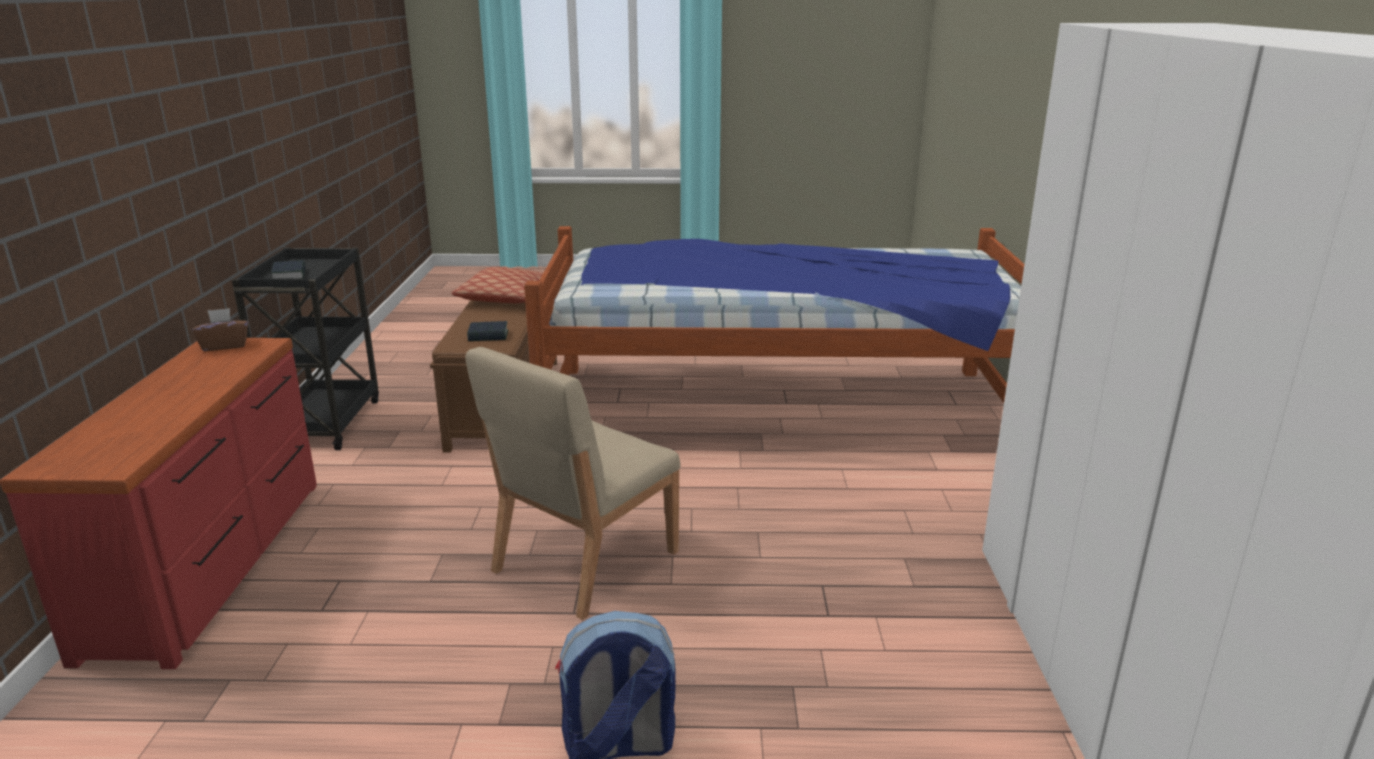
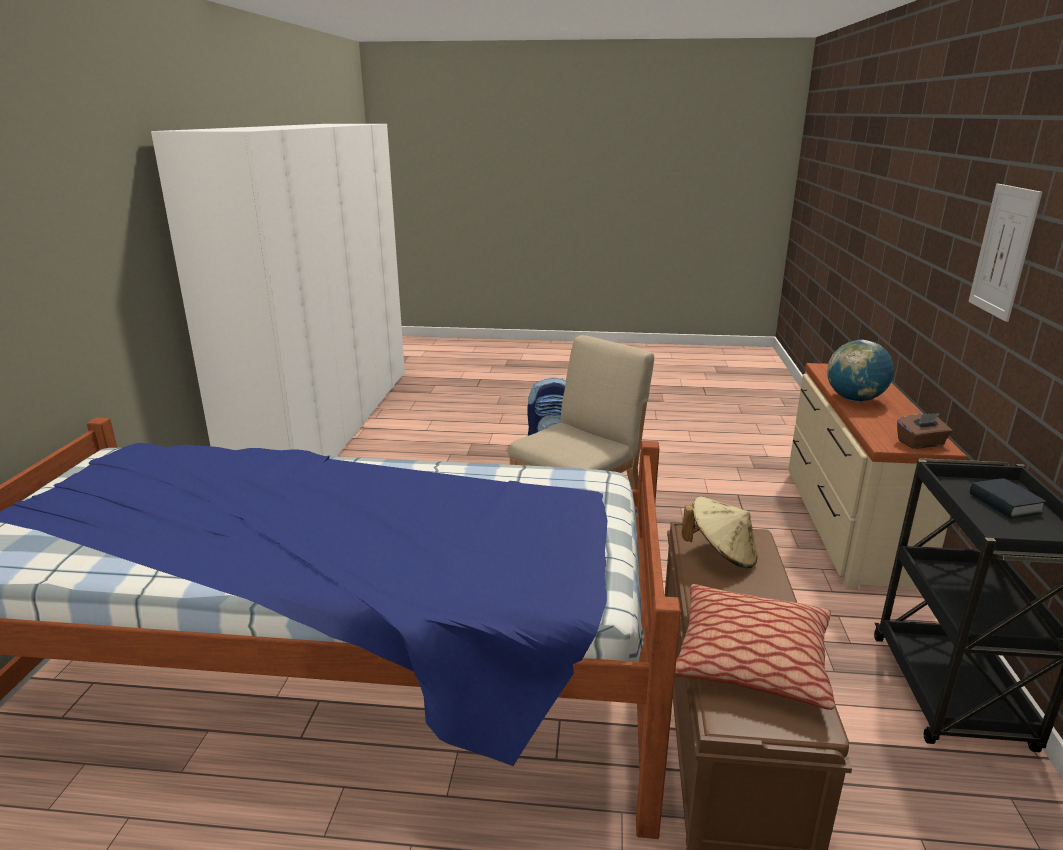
camera: 175 degrees left, 0 degrees up
(121, 144) = (1003, 251): none -> picture
(190, 398) = (854, 399): none -> globe
(213, 563) = (846, 524): red dresser -> beige dresser
(488, 336) = (721, 554): book -> beige hat

